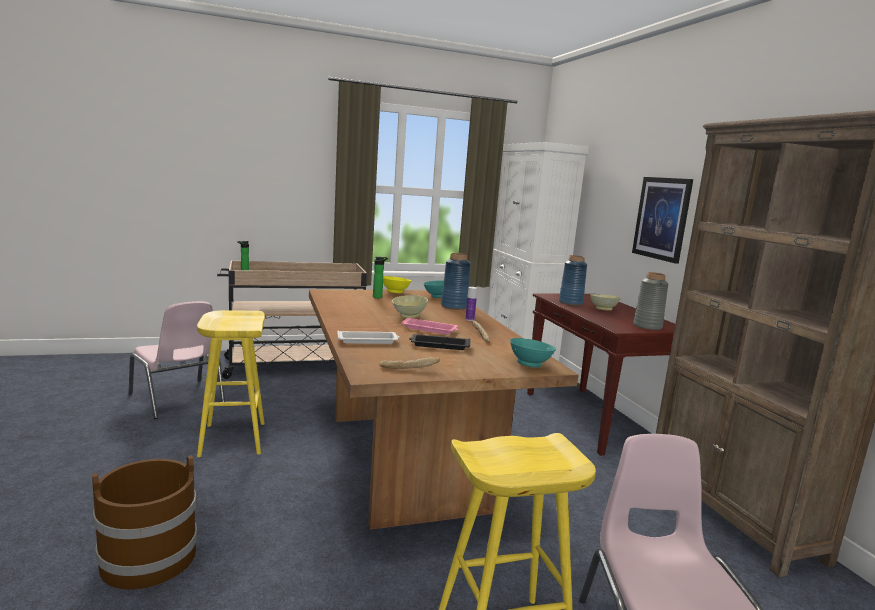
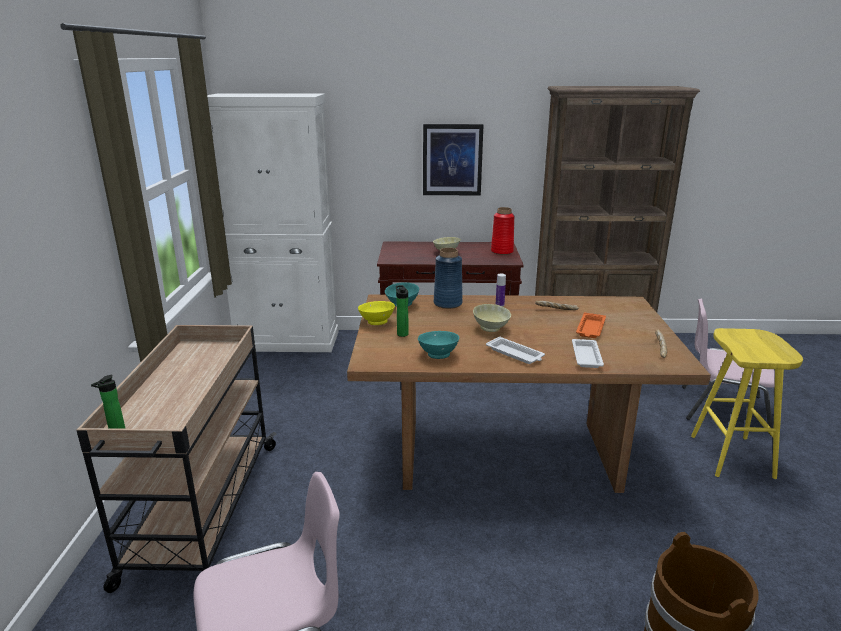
camera: 70 degrees left, 10 degrees up
(232, 438) = (437, 582): yellow stool -> none
(358, 321) = (515, 354): none -> white tray
(430, 329) = (538, 325): pink tray -> none
(439, 345) = (590, 329): black tray -> orange tray
(531, 364) = (628, 306): turquoise bowl -> turquoise bowl (438, 354)
(571, 302) = (420, 257): blue vase -> none
(647, 326) = (502, 251): grey vase -> red vase

